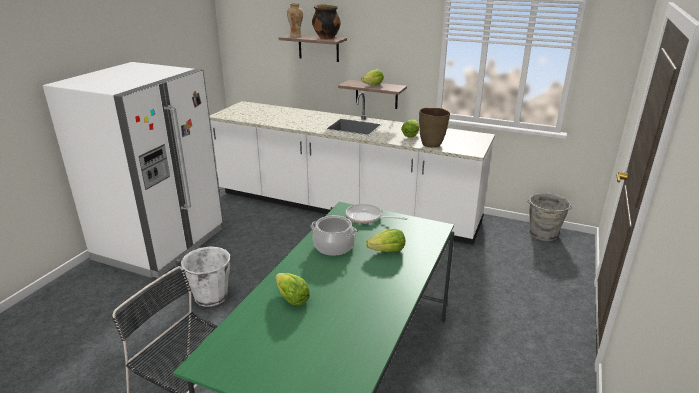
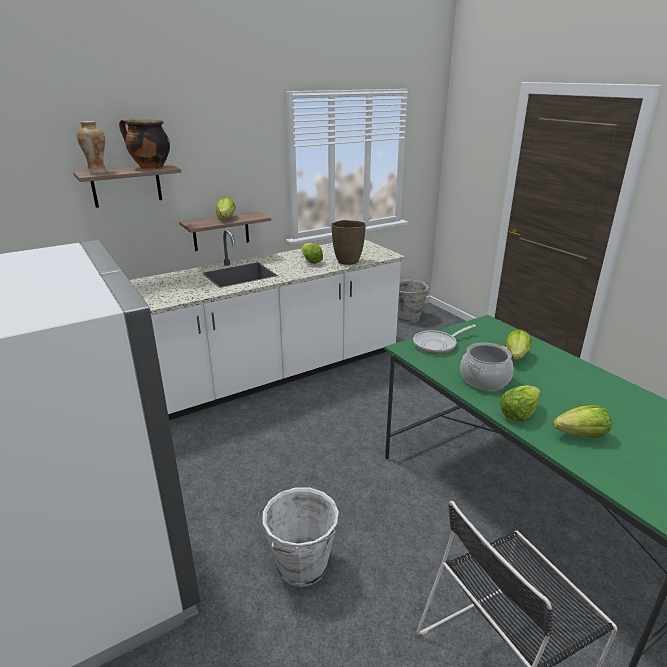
camera: 55 degrees left, 0 degrees up
(297, 268) = (518, 414): none -> lettuce

